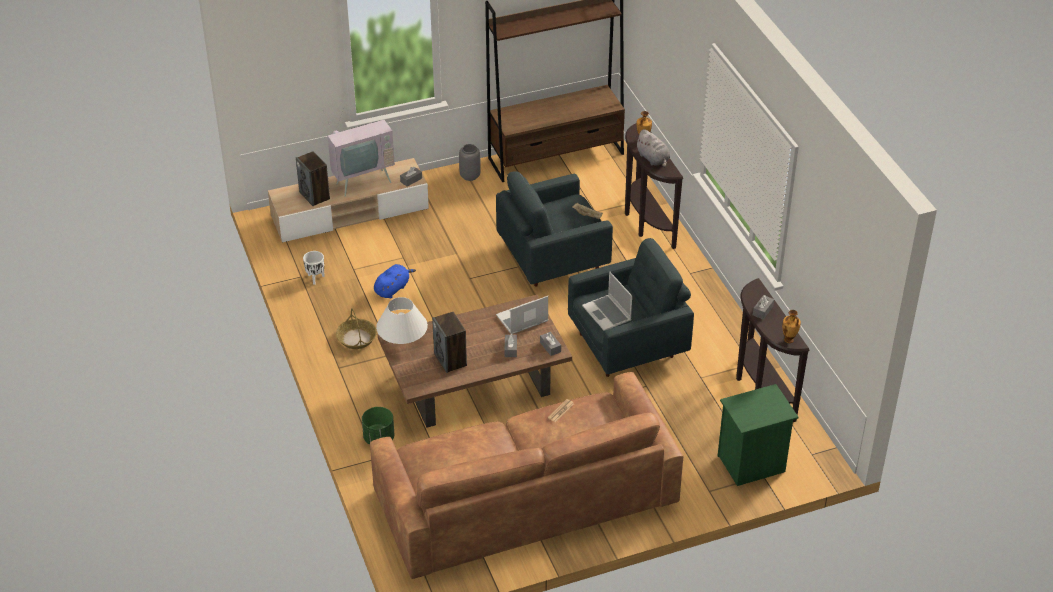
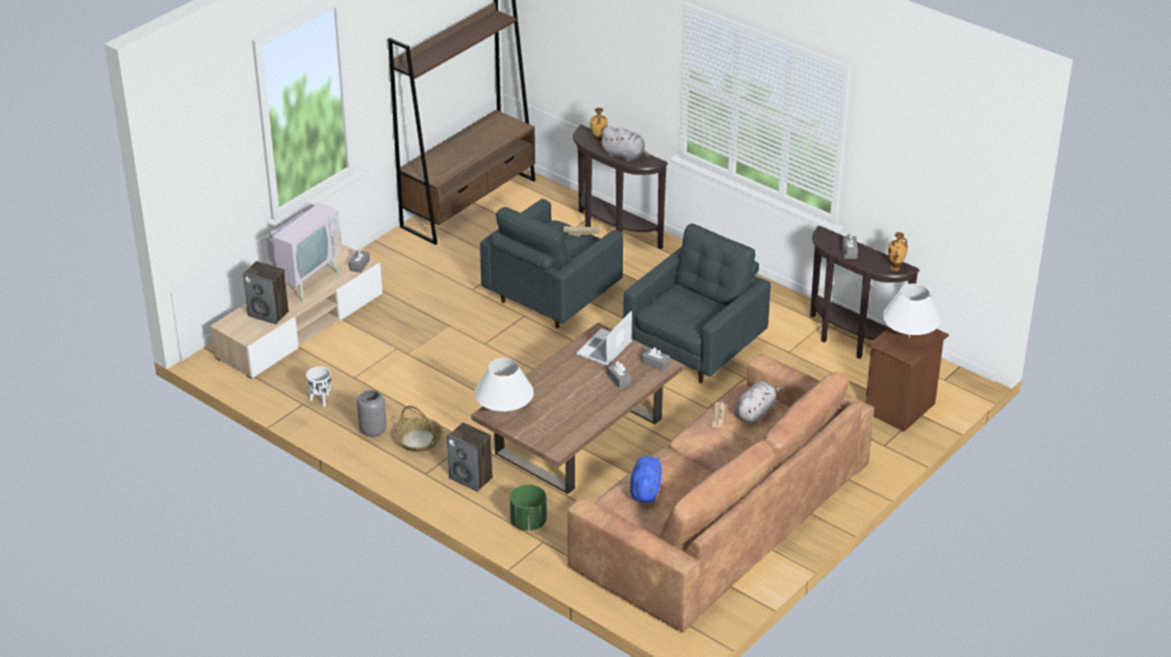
camera: 30 degrees left, 5 degrees down
(393, 289) = (413, 381): blue plush toy -> blue plush toy (645, 490)
(450, 360) = (568, 410): speaker -> speaker (471, 478)
(469, 176) = (396, 250): grey vase -> grey vase (372, 431)
(593, 420) = (755, 412): none -> grey plush toy
(607, 314) = (683, 315): laptop -> none
(752, 464) = (901, 408): green nightstand -> brown nightstand
(762, 406) = (909, 336): none -> white table lamp

